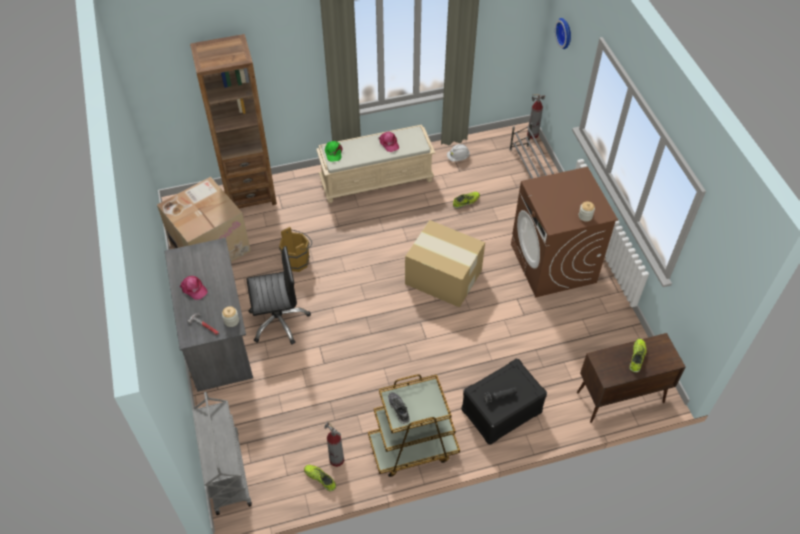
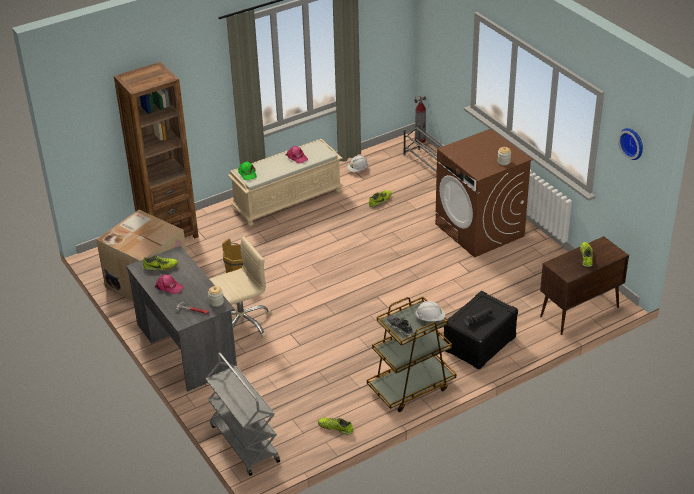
camera: 15 degrees left, 15 degrees down
(196, 261) = (160, 267): none -> shoe
(278, 320) = (242, 323): black office chair -> beige office chair
(337, 460) = (344, 411): fire extinguisher -> none
(435, 405) = (430, 318): none -> white hard hat
(444, 278) = (384, 260): cardboard box -> none
(565, 33) = (437, 25): wall clock -> wall clock (633, 143)

